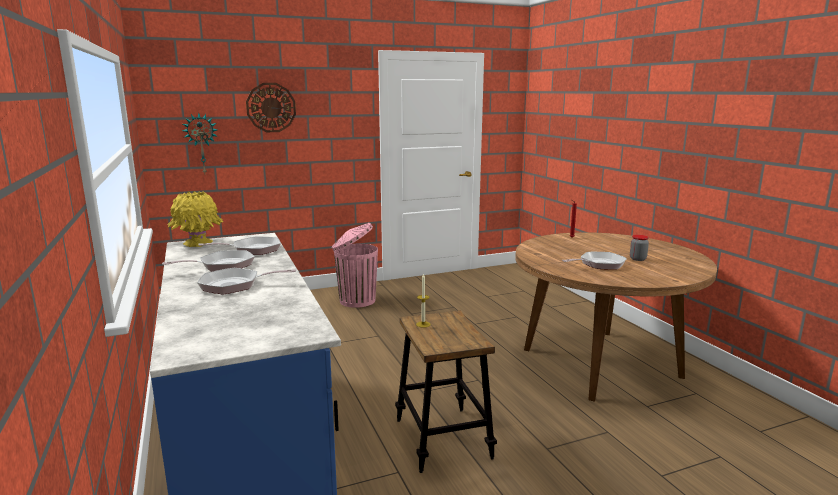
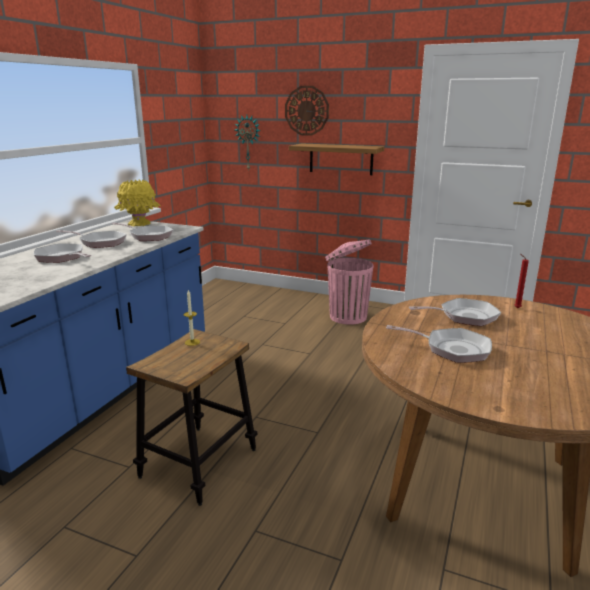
camera: 45 degrees right, 5 degrees up
(311, 153) = (341, 159): none -> shelf
(563, 248) = (464, 316): none -> frying pan
(637, 259) = (530, 362): jar -> none

